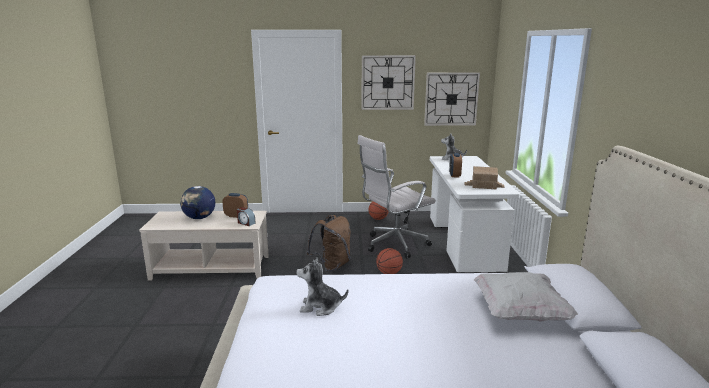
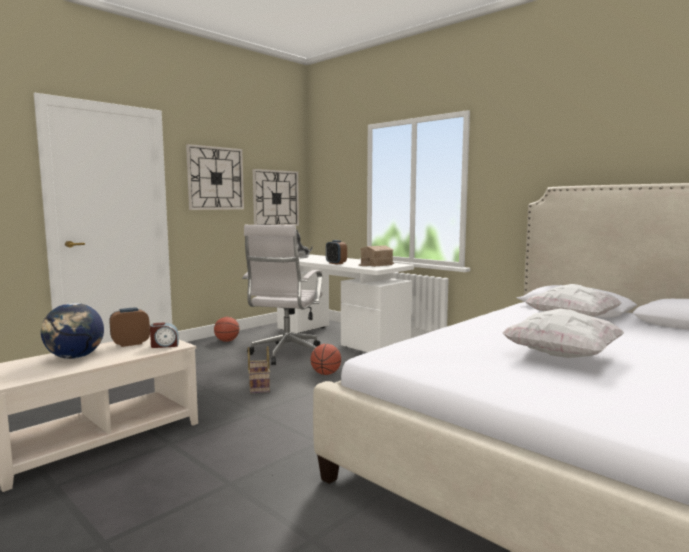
camera: 45 degrees left, 10 degrees down
(320, 307) = (473, 353): plush toy -> none
(332, 265) = (258, 386): brown backpack -> basket
(376, 341) = (561, 355): none -> white pillow

